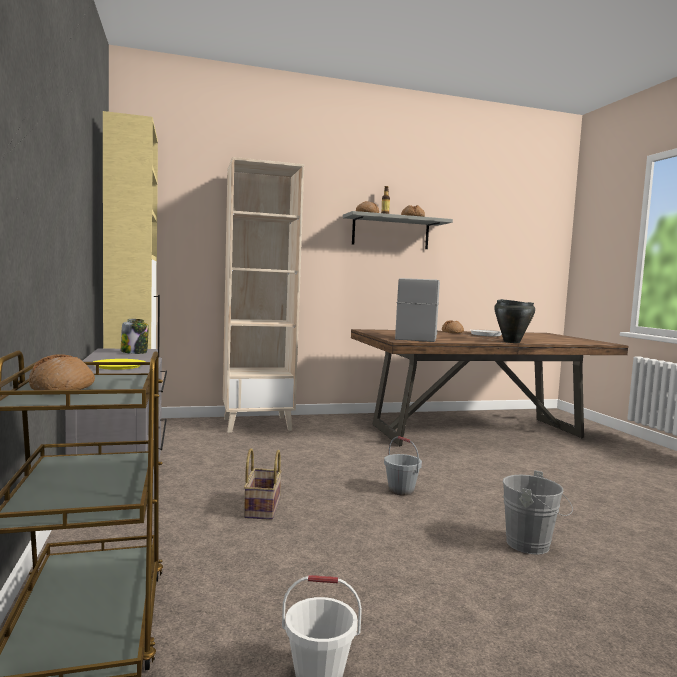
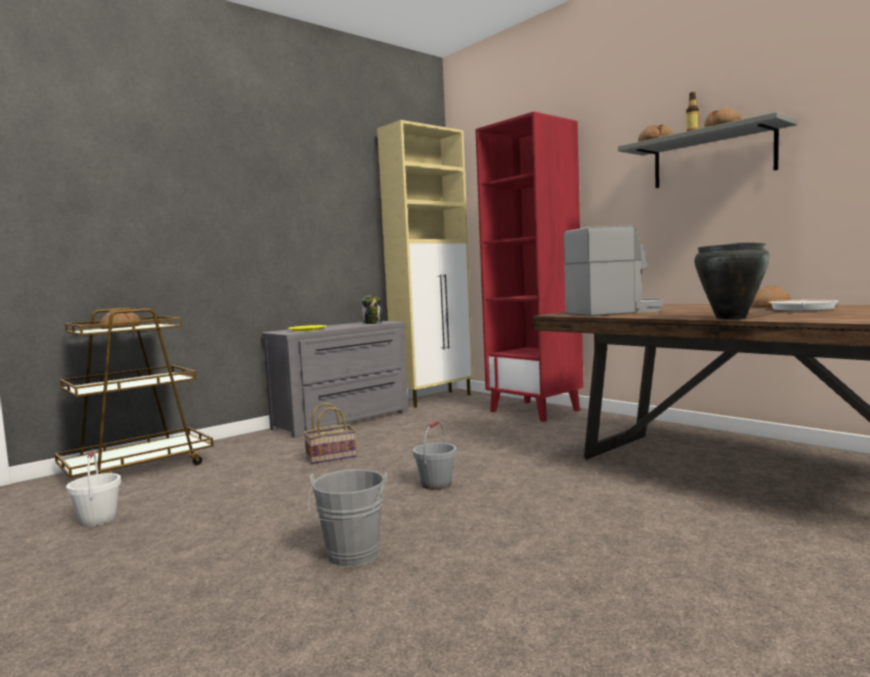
camera: 65 degrees right, 0 degrees up
(257, 424) = (535, 411): beige bookcase -> red bookcase

